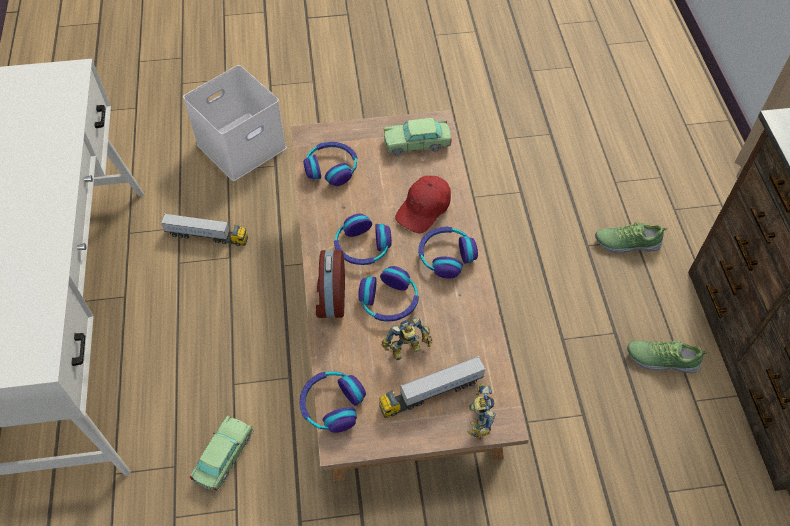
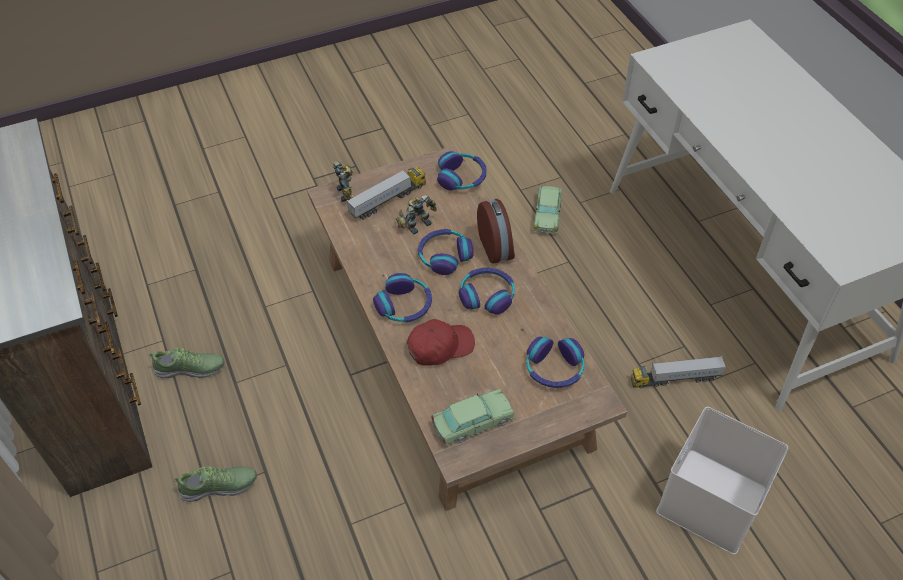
camera: 165 degrees right, 5 degrees down
(424, 209) = (440, 347): red cap -> red cap turned 45 degrees clockwise

